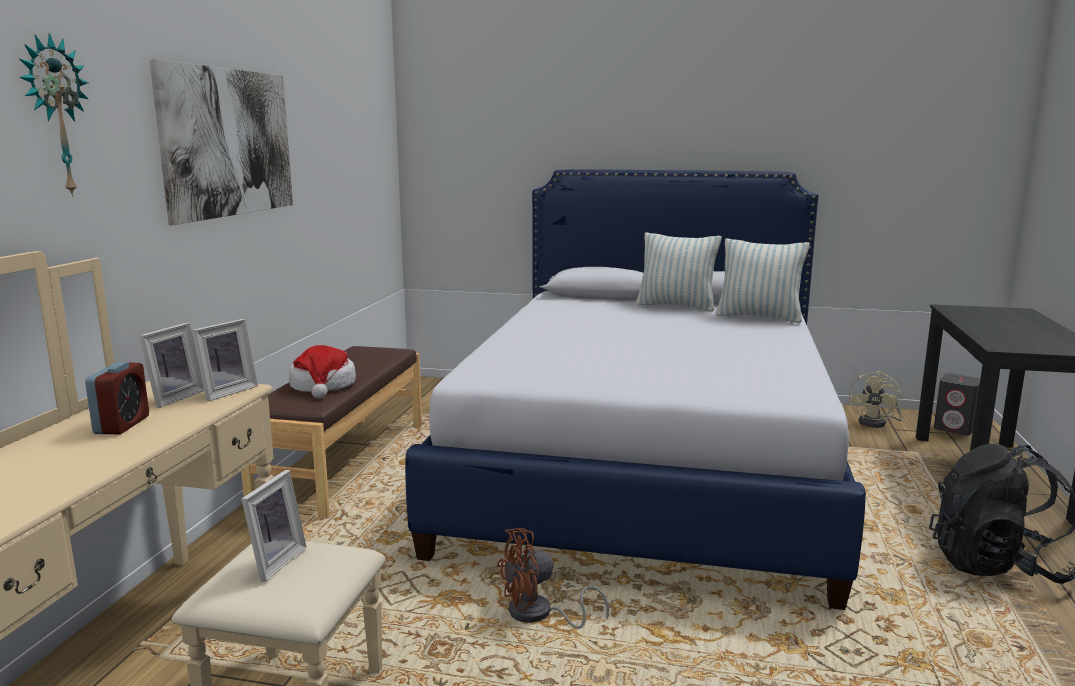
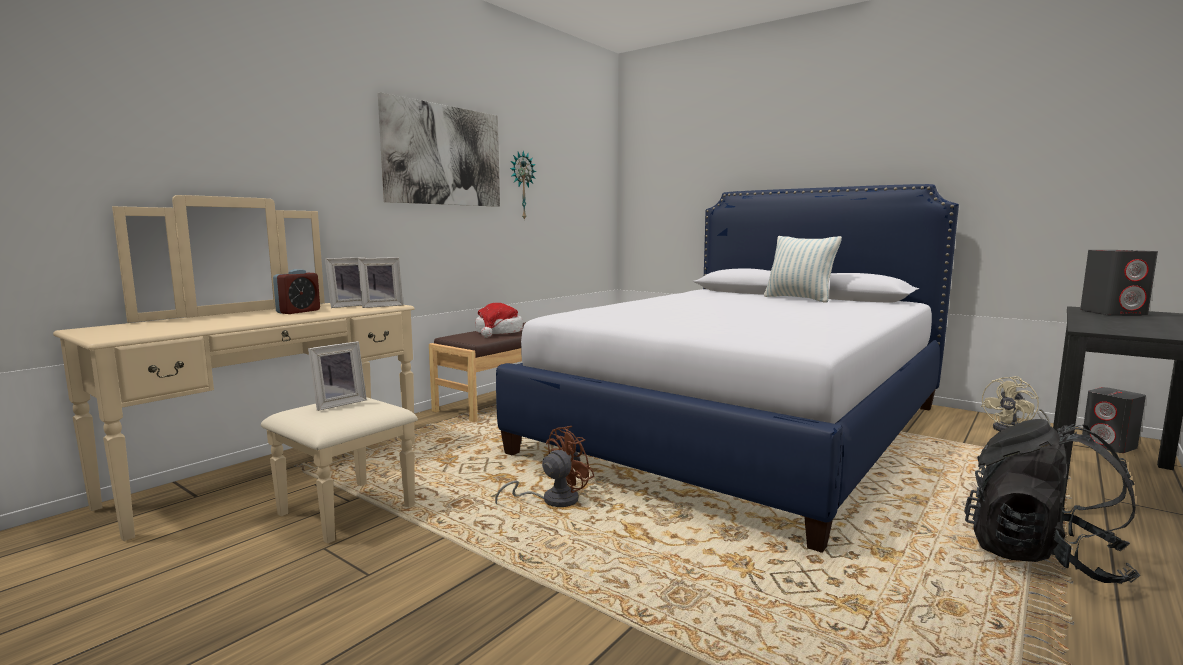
camera: 25 degrees right, 5 degrees down
(55, 116) = (296, 119): wall clock -> wall clock (521, 185)
(539, 615) = (552, 500): brown fan -> brown fan turned 135 degrees clockwise
(759, 317) = (865, 307): pillow -> none
(978, 314) = (1113, 313): none -> grey speaker

